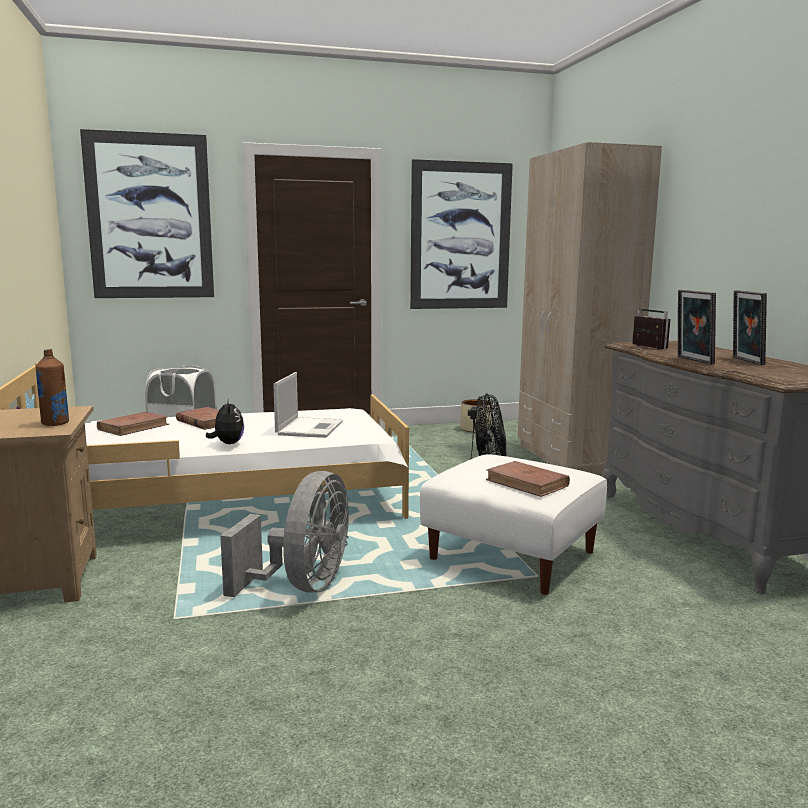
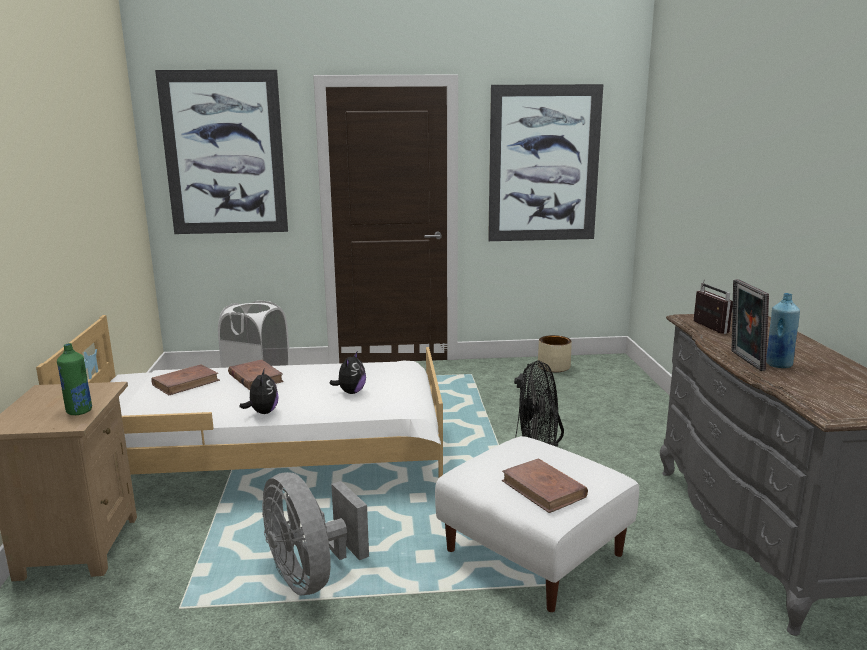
camera: 10 degrees right, 5 degrees up
(55, 423) = (79, 411): brown bottle -> green bottle
(303, 586) = (311, 576): grey fan -> grey fan turned 120 degrees clockwise
(310, 428) = (351, 392): laptop -> plush toy
(572, 459) = (644, 416): beige wardrobe -> none
(722, 361) = (778, 364): none -> blue bottle
(745, 361) = (807, 364): picture frame -> none

